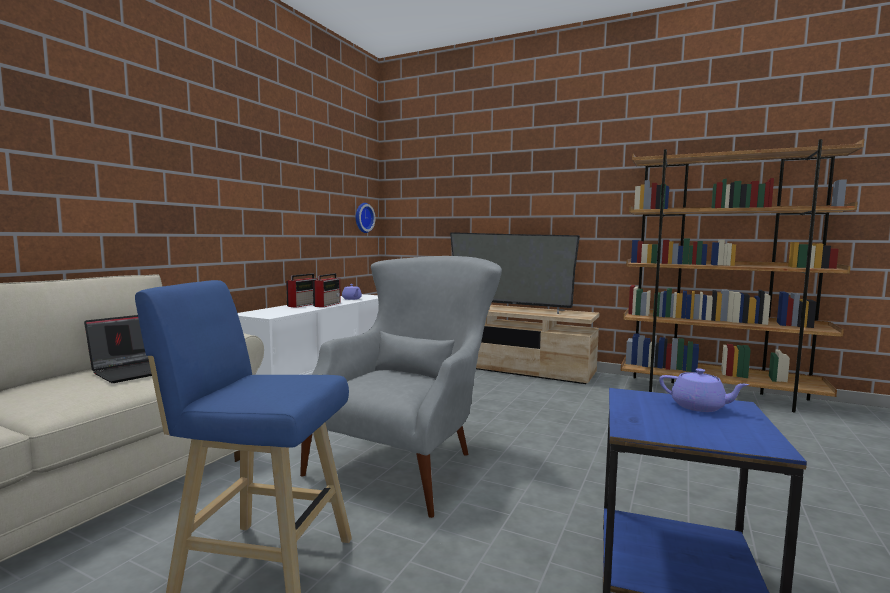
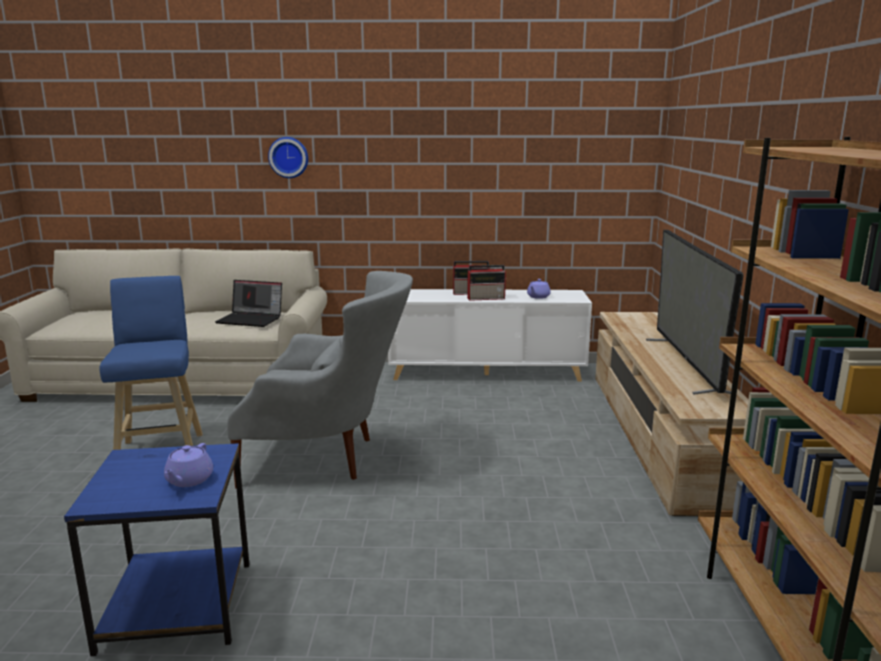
camera: 65 degrees right, 10 degrees up
(363, 217) = (615, 192): wall clock -> wall clock (289, 157)

